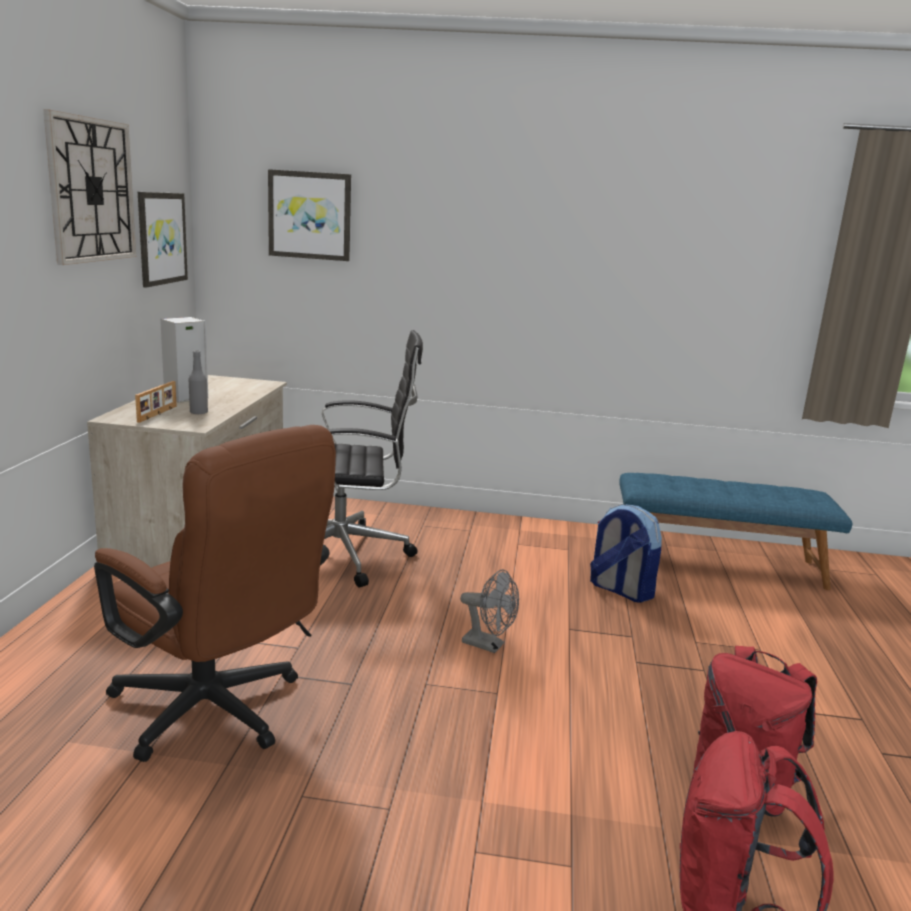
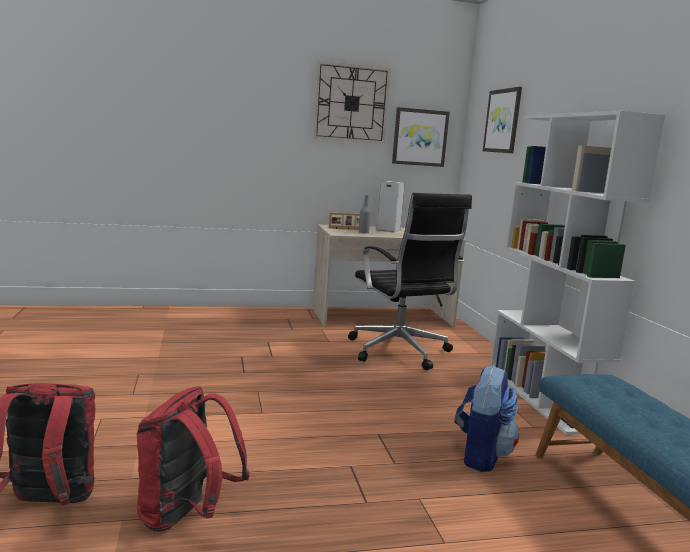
camera: 70 degrees right, 5 degrees down
(217, 713) = (197, 349): brown office chair -> none
(489, 645) = (322, 405): grey fan -> none
(509, 525) = (543, 398): none -> white bookcase

